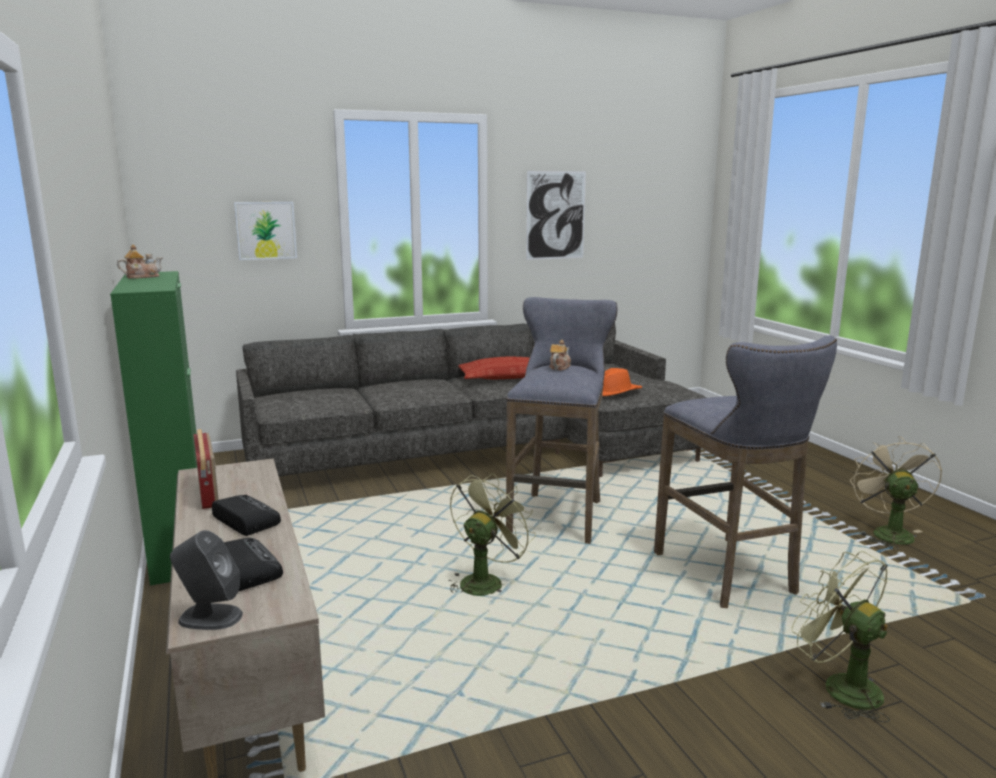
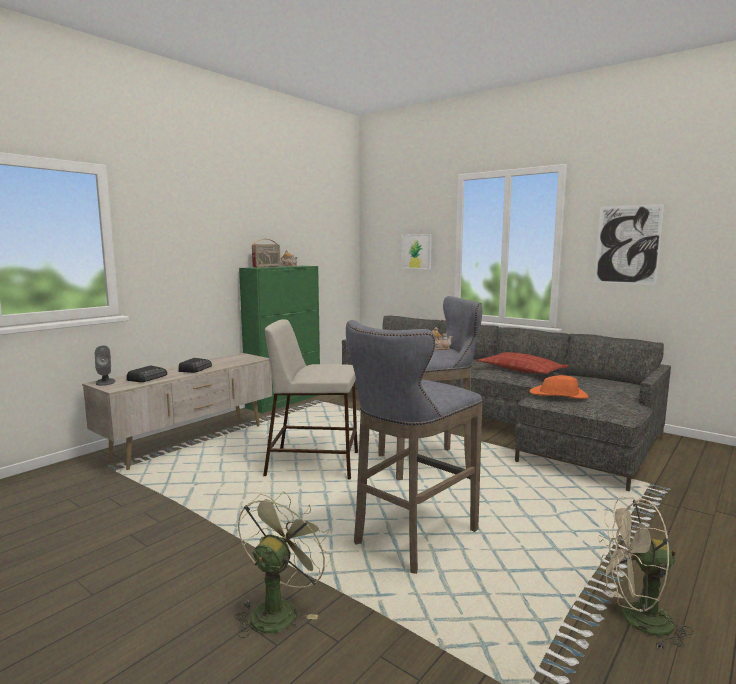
camera: 60 degrees right, 5 degrees down
(209, 494) = (219, 360): radio -> radio (267, 266)
(485, 581) = (314, 464): green fan -> beige stool
(887, 532) = (636, 620): beige fan -> beige fan turned 150 degrees counterclockwise

